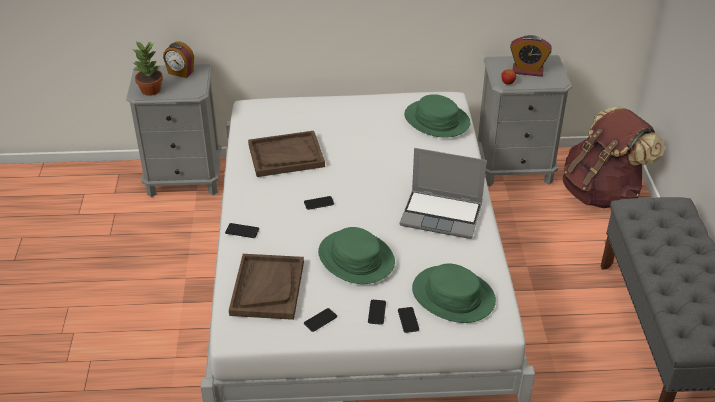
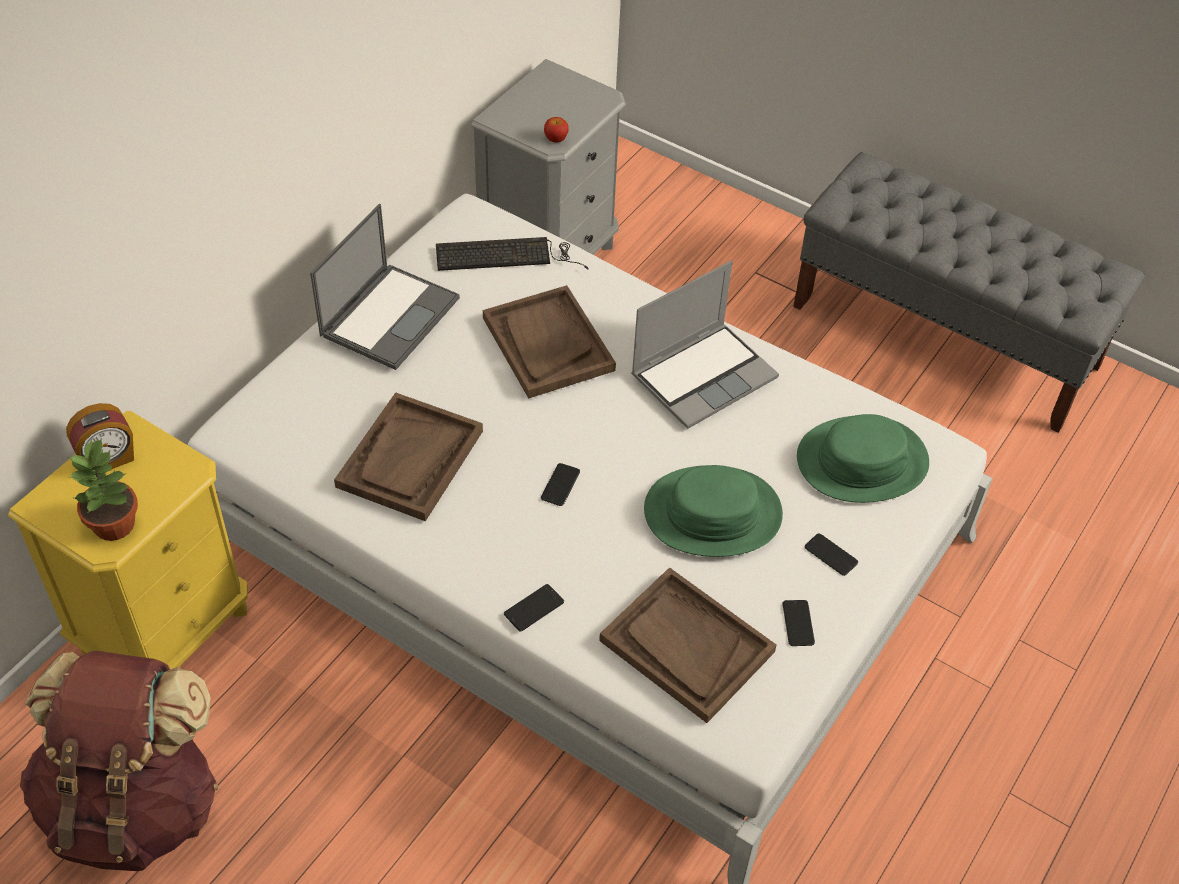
camera: 55 degrees left, 10 degrees up
(184, 179) = (165, 629): grey nightstand -> yellow nightstand
(358, 109) = (390, 315): none -> laptop
(398, 158) = (547, 344): none -> brown tray
(408, 320) = (870, 532): phone -> none
(436, 120) = (507, 255): green hat -> keyboard
(527, 71) = (550, 106): alarm clock -> none
(601, 193) = (675, 216): brown backpack -> brown backpack (135, 804)

